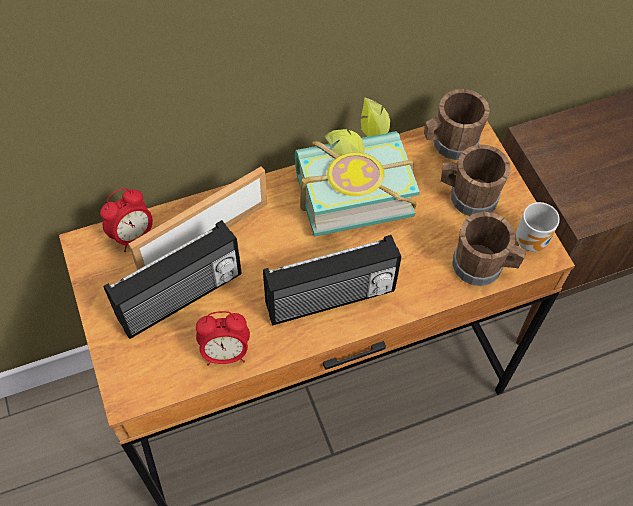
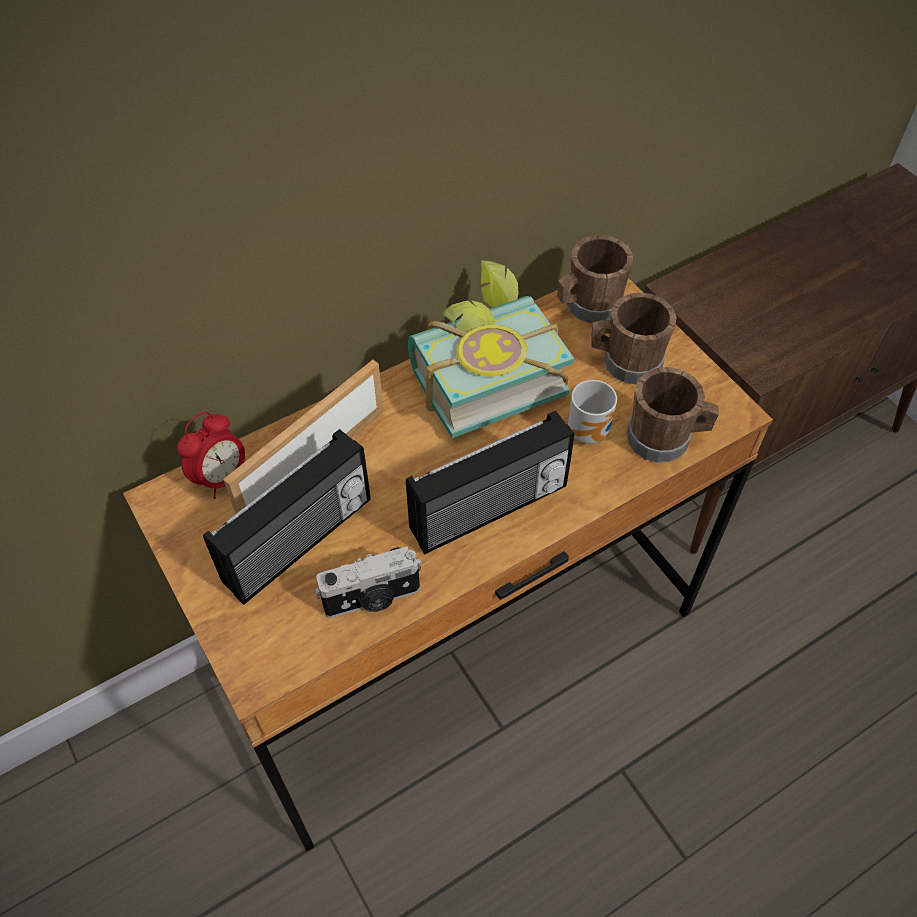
camera: 10 degrees left, 5 degrees down
(225, 353) = (372, 599): alarm clock -> camera
(533, 241) = (716, 400): mug -> mug (591, 432)

